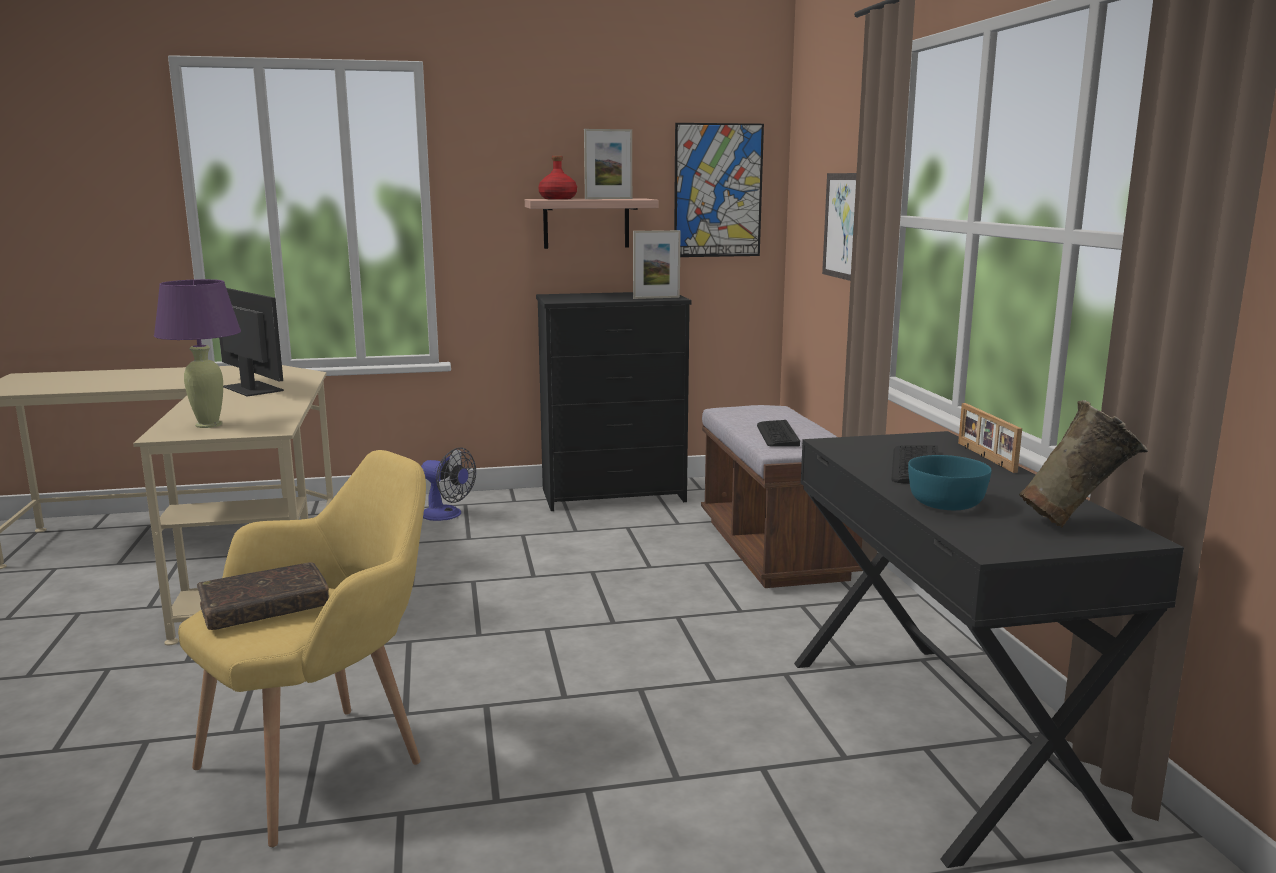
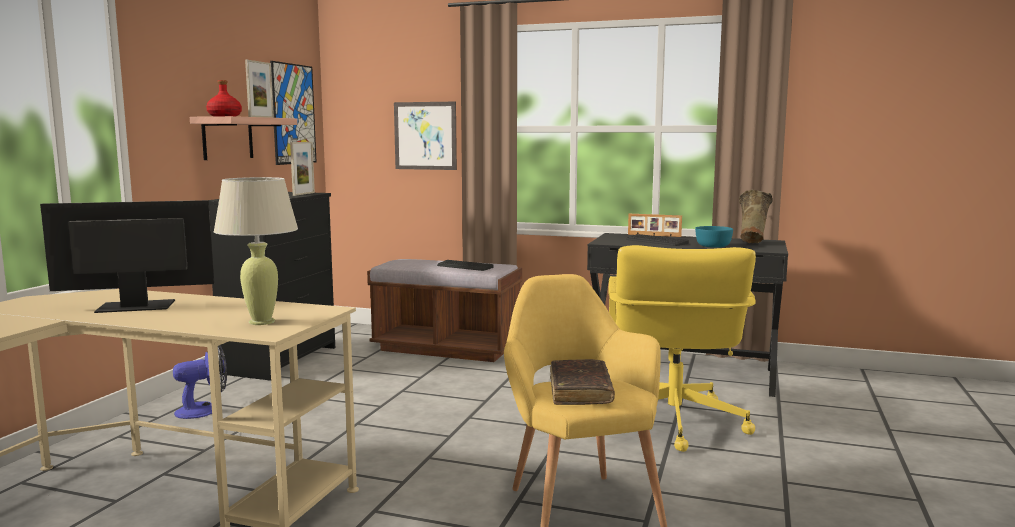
camera: 60 degrees left, 5 degrees down
(208, 425) = (262, 322): purple table lamp -> beige table lamp
(675, 776) = (672, 423): none -> yellow office chair

